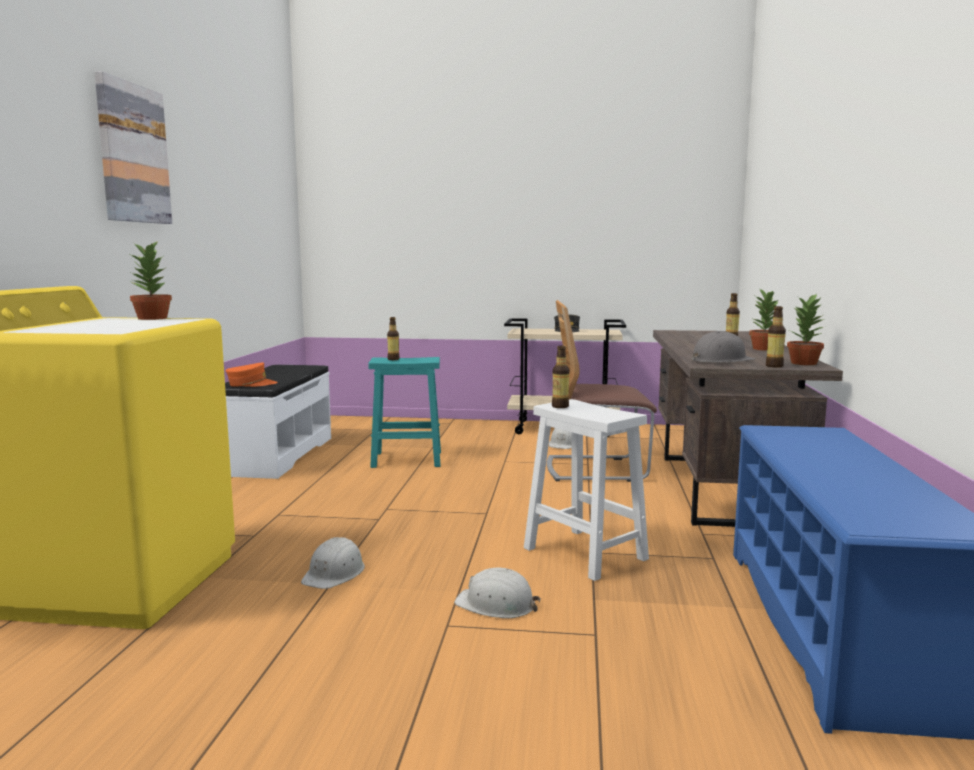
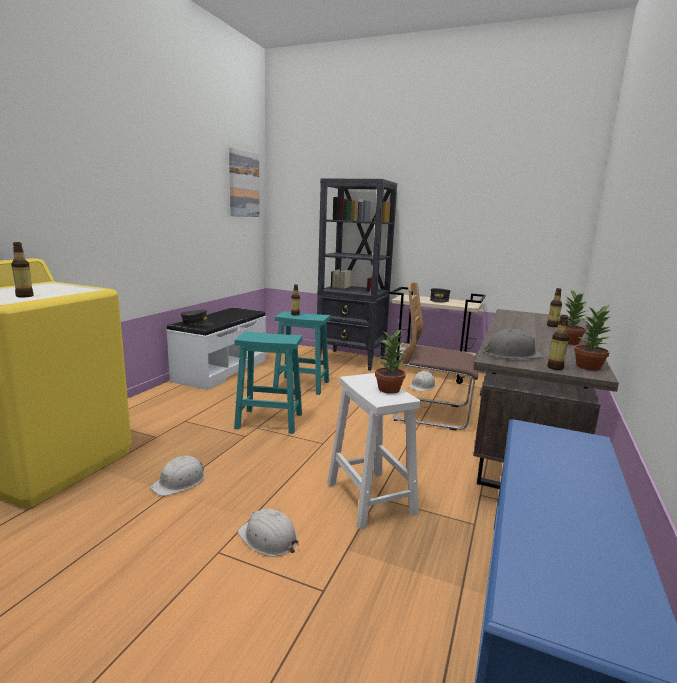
camera: 15 degrees right, 5 degrees up
(132, 154) = (103, 164): picture -> picture (243, 184)
(153, 318) = (75, 286): potted plant -> potted plant (389, 389)
(251, 384) = (197, 324): orange cap -> grey cap
(399, 500) = (270, 421): none -> turquoise stool
(451, 426) = (351, 360): none -> black bookcase
(560, 406) = (358, 380): bottle -> bottle (24, 296)

